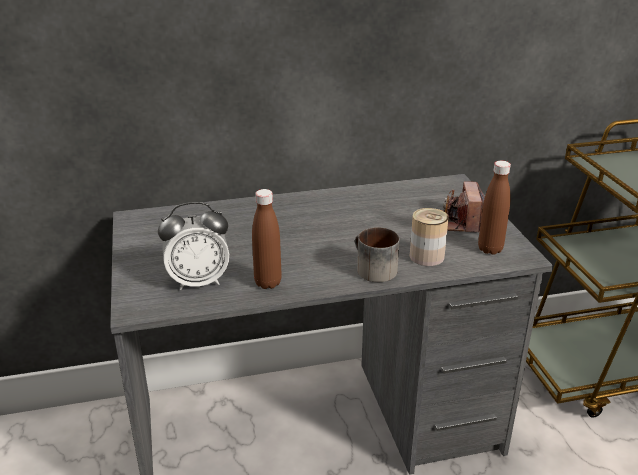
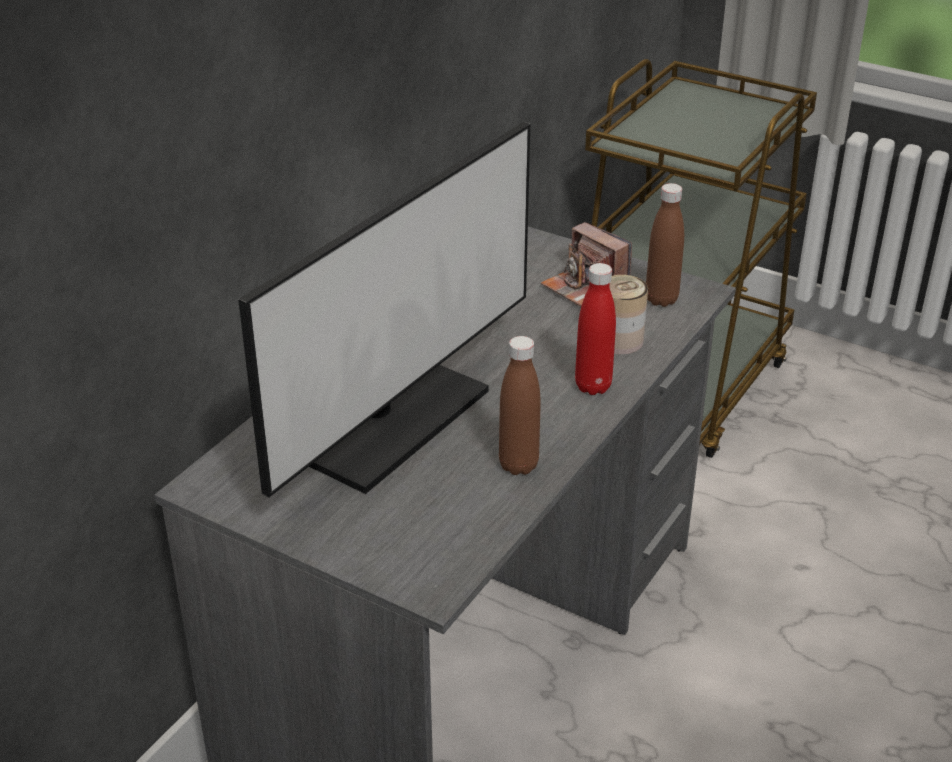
camera: 45 degrees left, 5 degrees up
(198, 281) = (442, 511): alarm clock -> none
(247, 234) = (393, 423): none -> monitor
(371, 269) = (593, 386): mug -> red bottle

